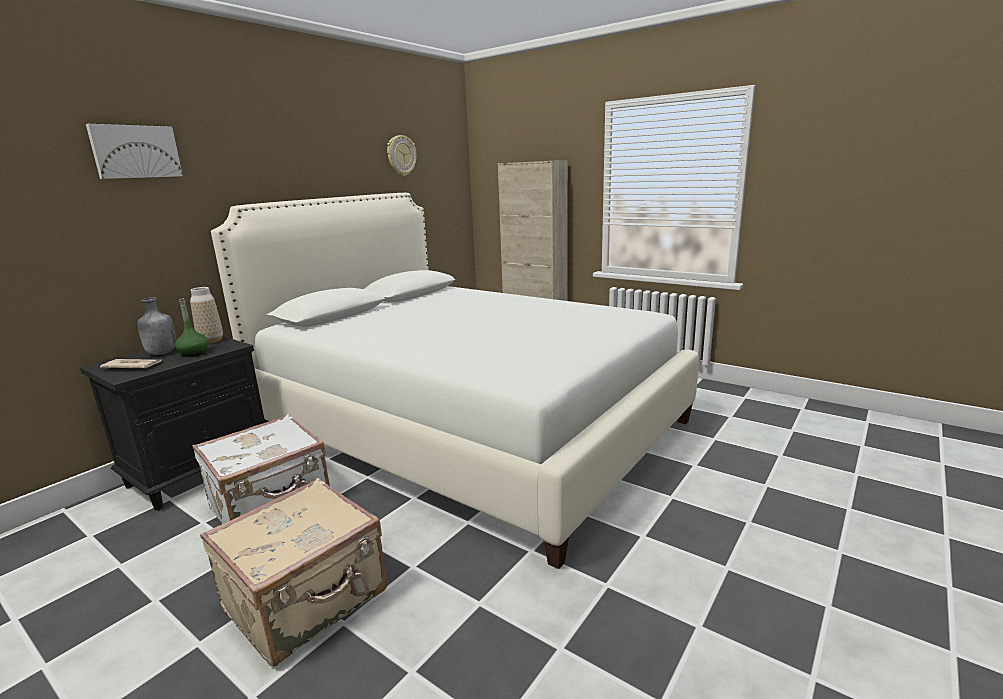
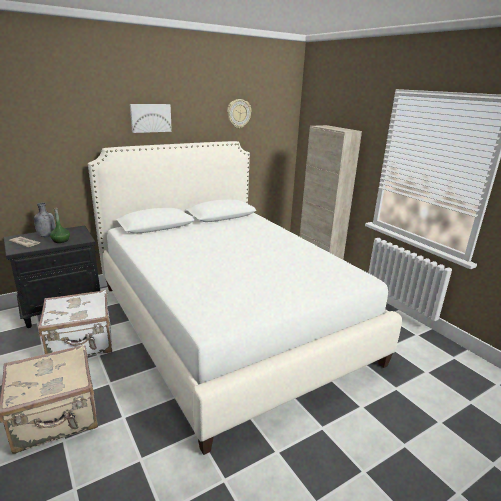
camera: 20 degrees right, 5 degrees up
(135, 152) = (46, 112): picture -> picture (150, 118)
(211, 341) = (77, 232): vase -> none

